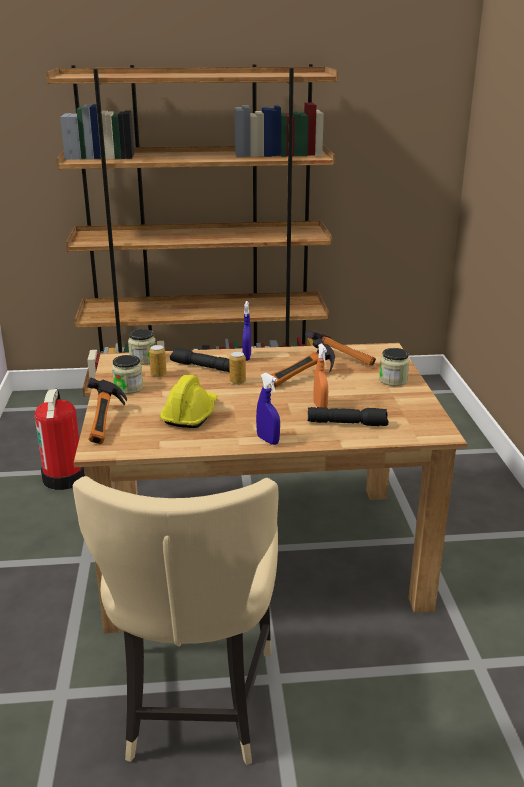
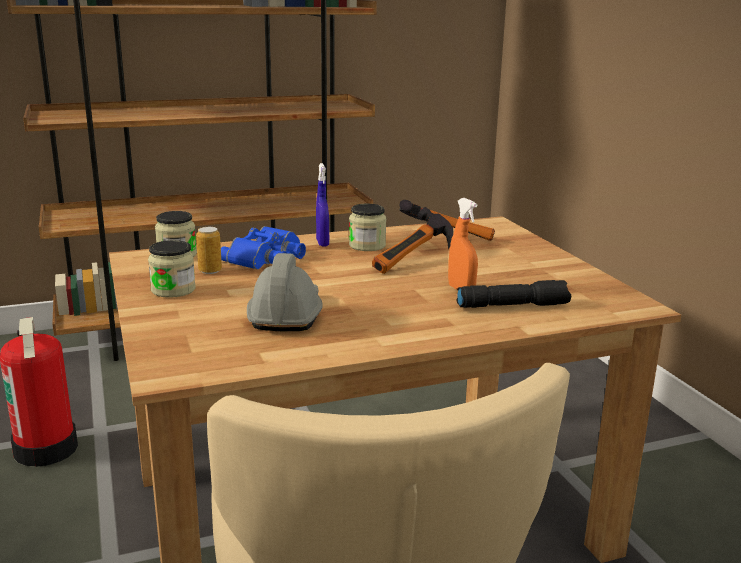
camera: 15 degrees left, 5 degrees down
(108, 424) = (165, 338): hammer -> none
(190, 414) = (286, 314): yellow hard hat -> grey hard hat
(202, 367) = (267, 257): black flashlight -> blue binoculars
(237, 382) = (328, 271): can -> none
(268, 440) = (420, 336): blue spray bottle -> none
(393, 380) = (529, 254): jar -> jar (367, 245)

